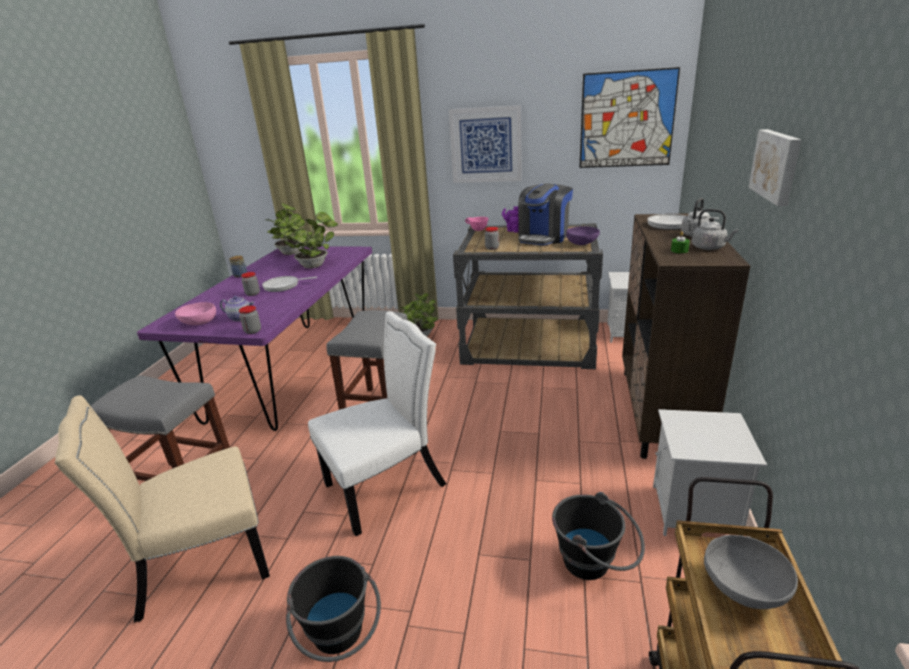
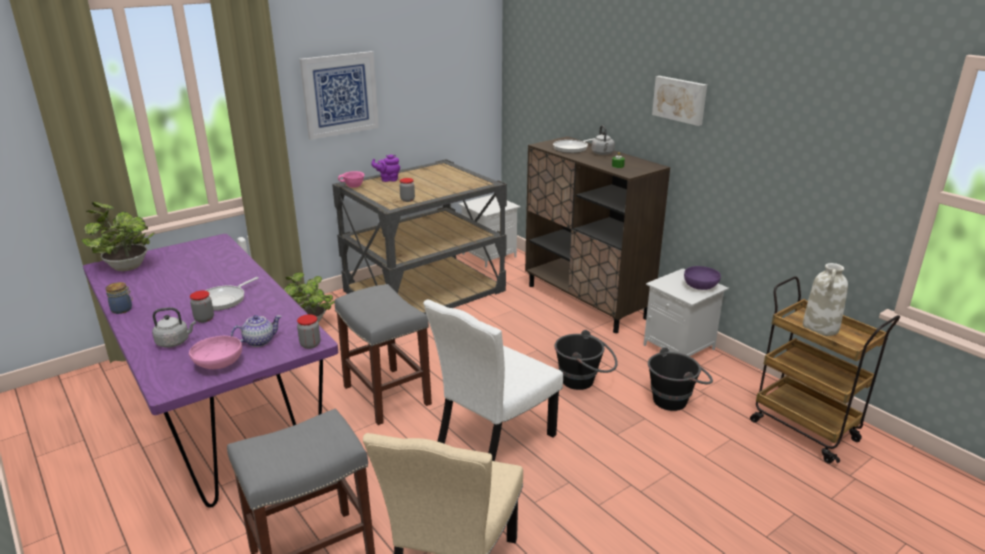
camera: 50 degrees left, 0 degrees up
(315, 265) = (205, 270): potted plant -> none
(341, 639) = (620, 525): black bucket -> black bucket (584, 381)
(384, 488) = (495, 440): white chair -> white chair turned 150 degrees counterclockwise
(543, 237) = (430, 180): coffee machine -> none
(582, 244) = (474, 179): purple bowl -> purple bowl (700, 286)
(627, 120) = (459, 60): picture -> none
(709, 248) = (628, 160): grey kettle -> grey kettle (175, 342)
(743, 589) = (821, 328): grey bowl -> white vase

